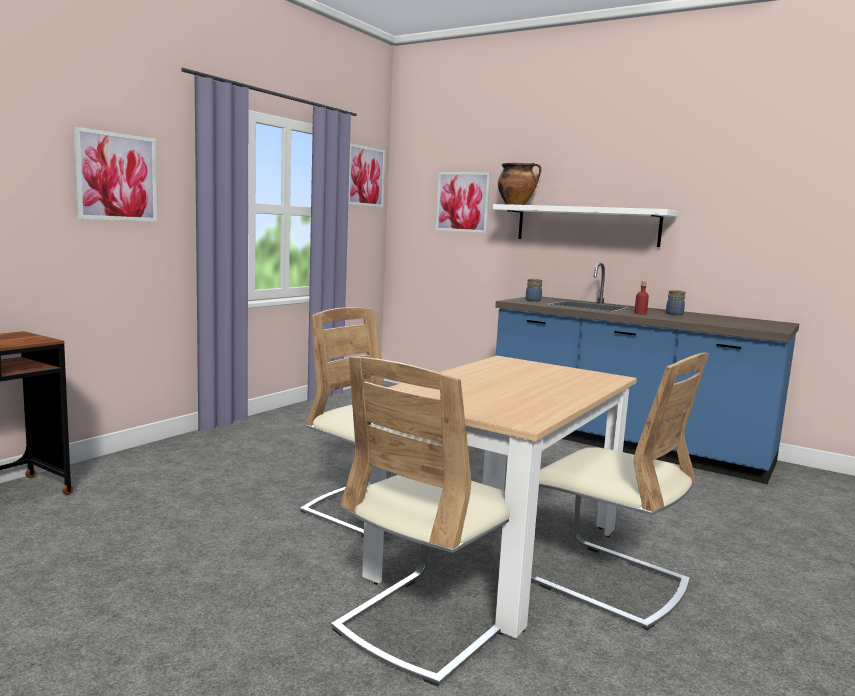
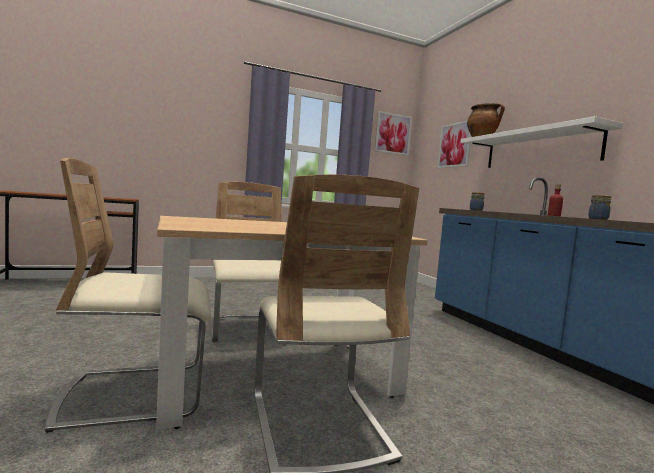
camera: 35 degrees right, 5 degrees down
(116, 177) = (202, 123): picture -> none

